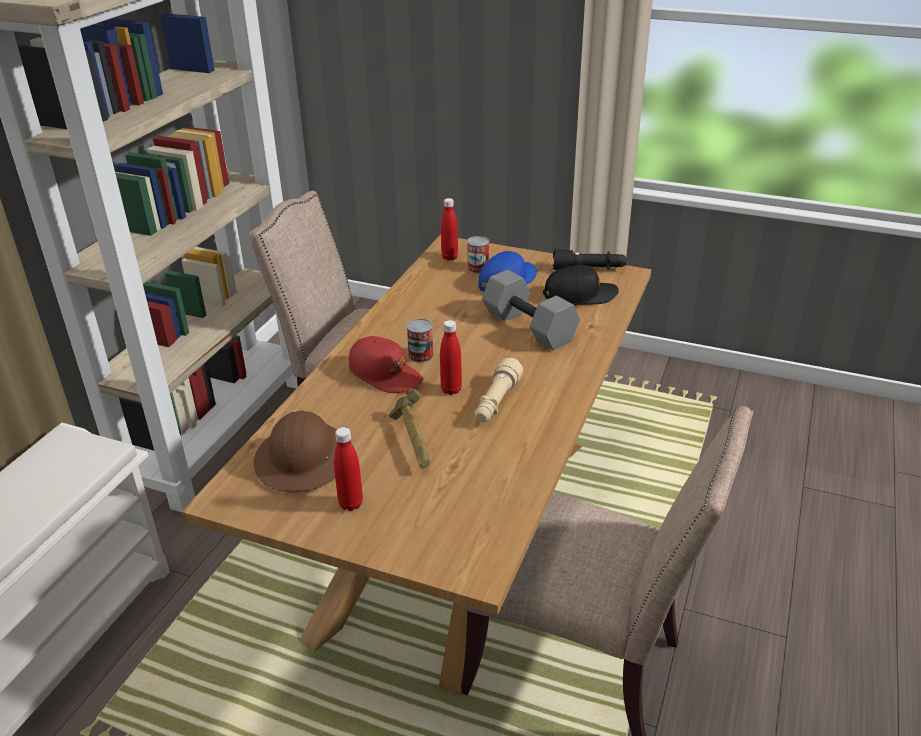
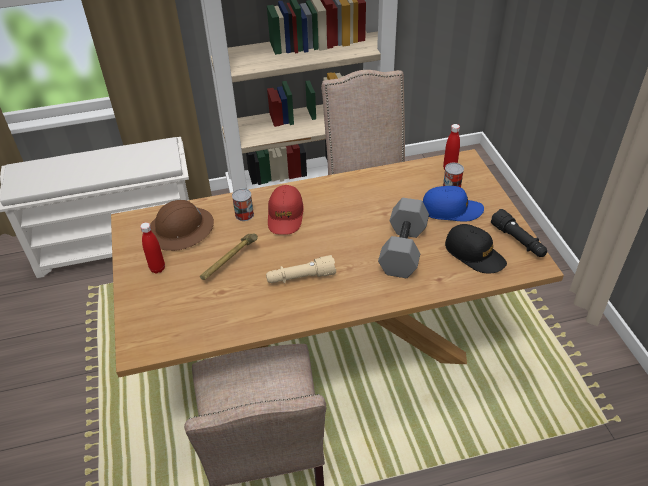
camera: 55 degrees right, 10 degrees up
(421, 355) = (319, 219): can -> can (244, 214)
(451, 390) = (295, 251): red bottle -> none

